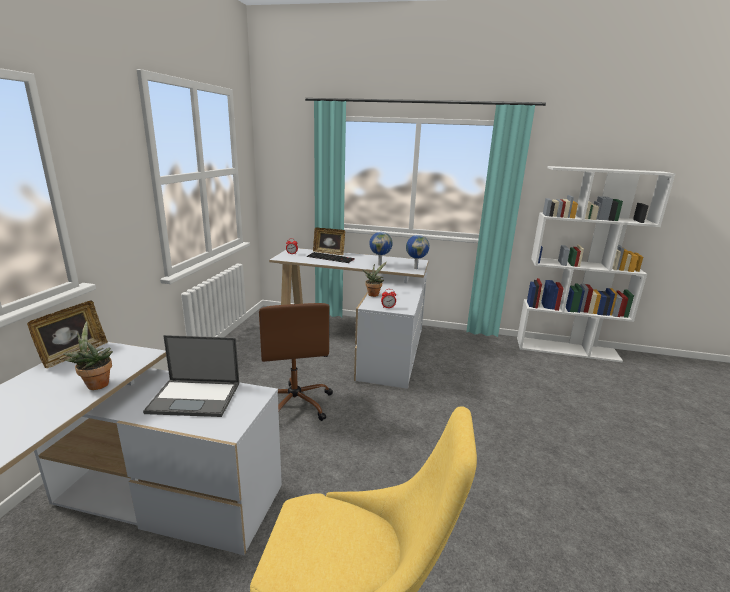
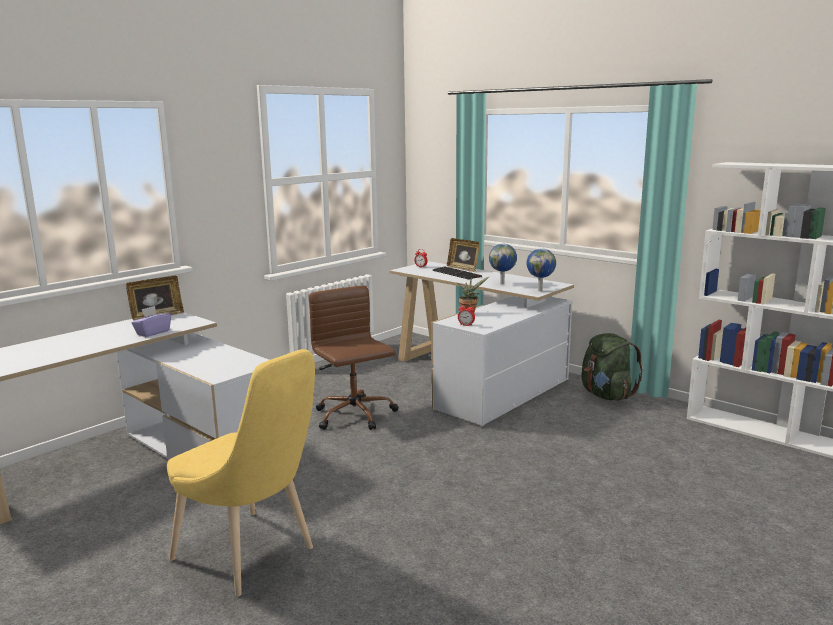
camera: 30 degrees right, 5 degrees down
(96, 384) = (152, 332): potted plant -> purple tissue box
(196, 397) = (217, 358): laptop -> none
(295, 404) = (355, 416): brown office chair -> brown office chair turned 135 degrees clockwise
(457, 340) = (606, 395): none -> green backpack

